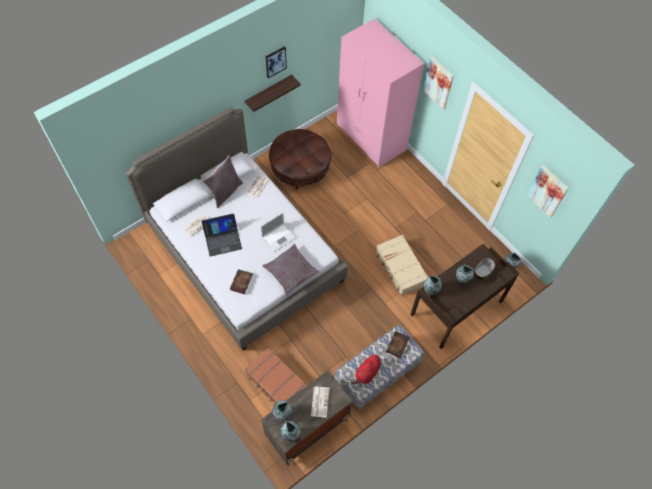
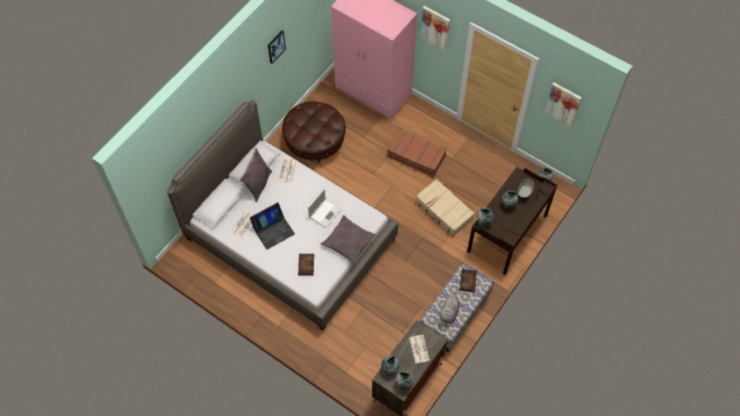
camera: 15 degrees left, 0 degrees up
(268, 93) = (272, 77): shelf -> none
(277, 384) = (366, 350): brown suitcase -> brown suitcase (416, 156)
(367, 373) = (449, 314): red plush toy -> grey plush toy

